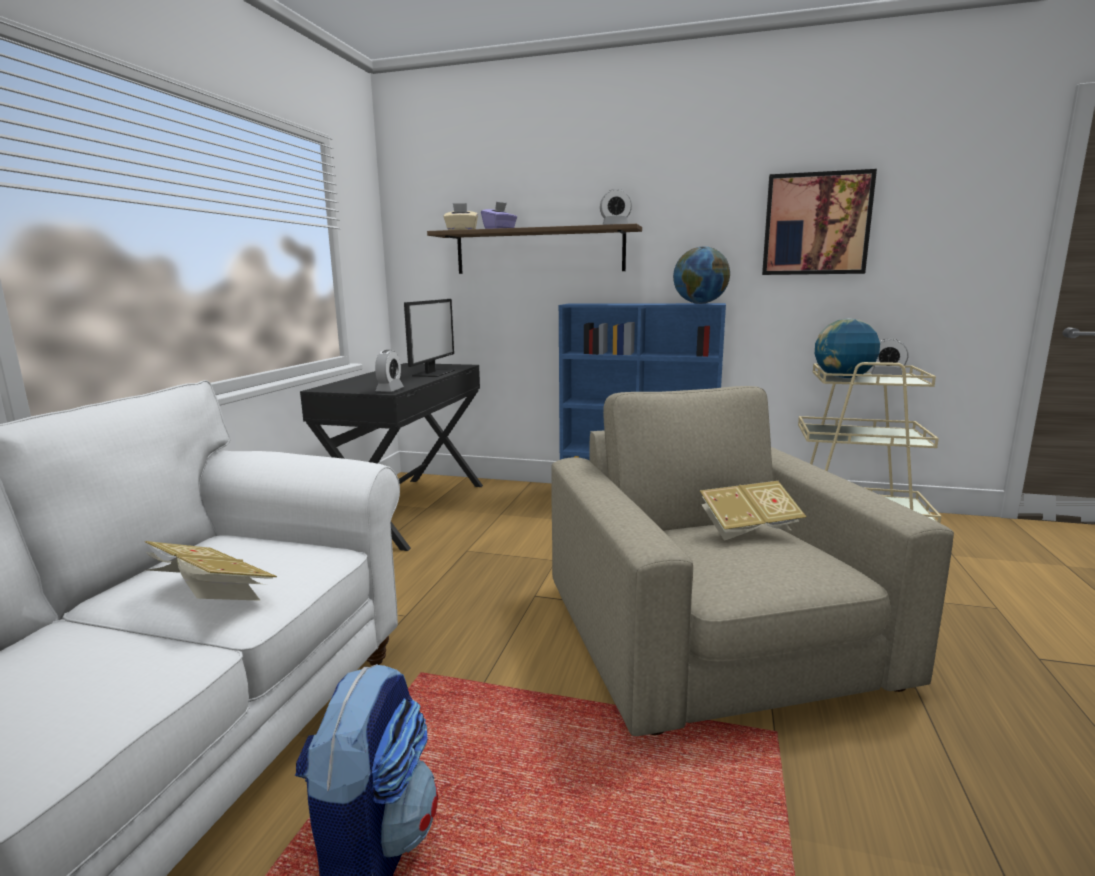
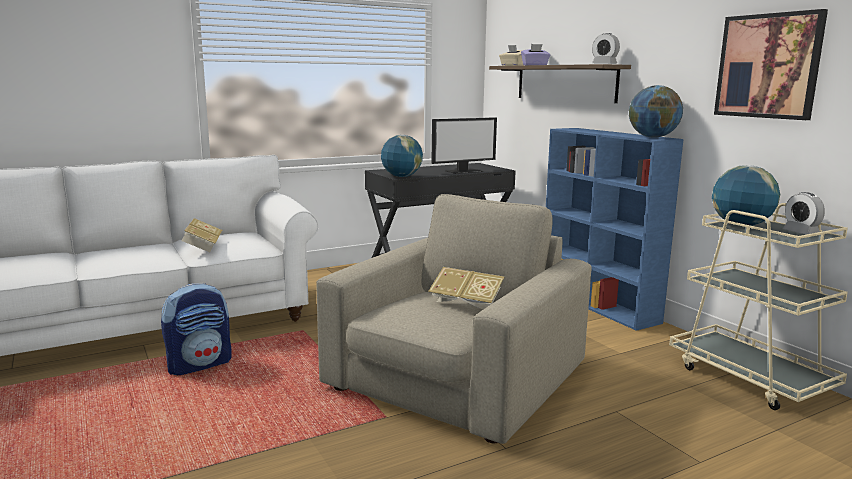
camera: 45 degrees right, 0 degrees up
(390, 390) = (401, 176): alarm clock -> globe

